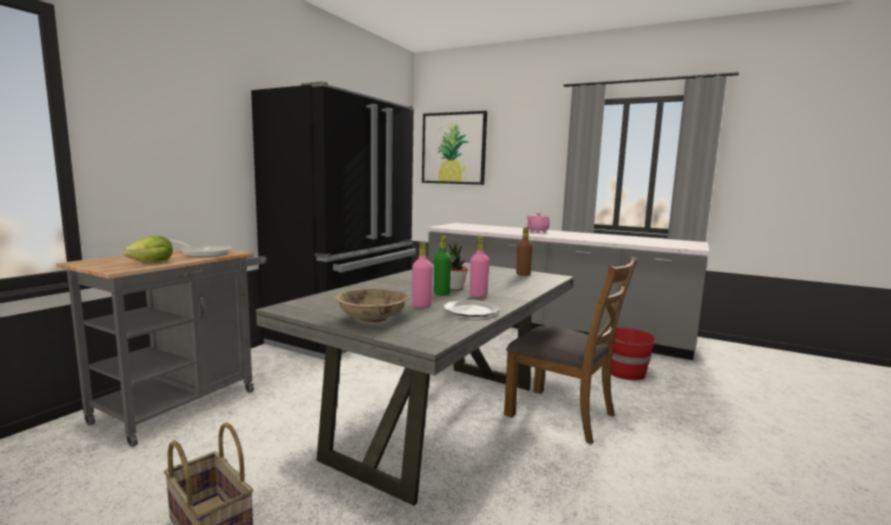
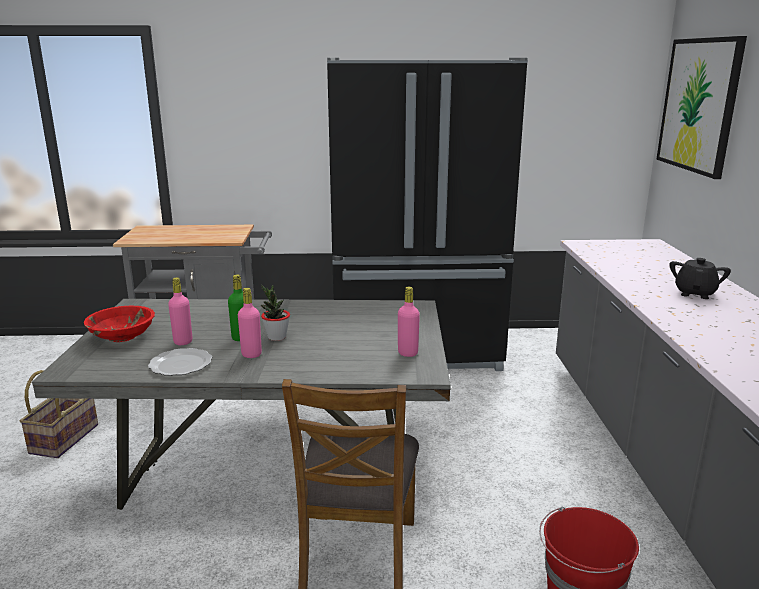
camera: 60 degrees right, 10 degrees up
(149, 263) = (158, 238): lettuce -> none
(204, 253) = (215, 235): frying pan -> none
(372, 318) = (122, 337): beige bowl -> red bowl
(523, 274) = (407, 353): brown bottle -> pink bottle
(537, 231) = (695, 293): pink teapot -> black teapot

